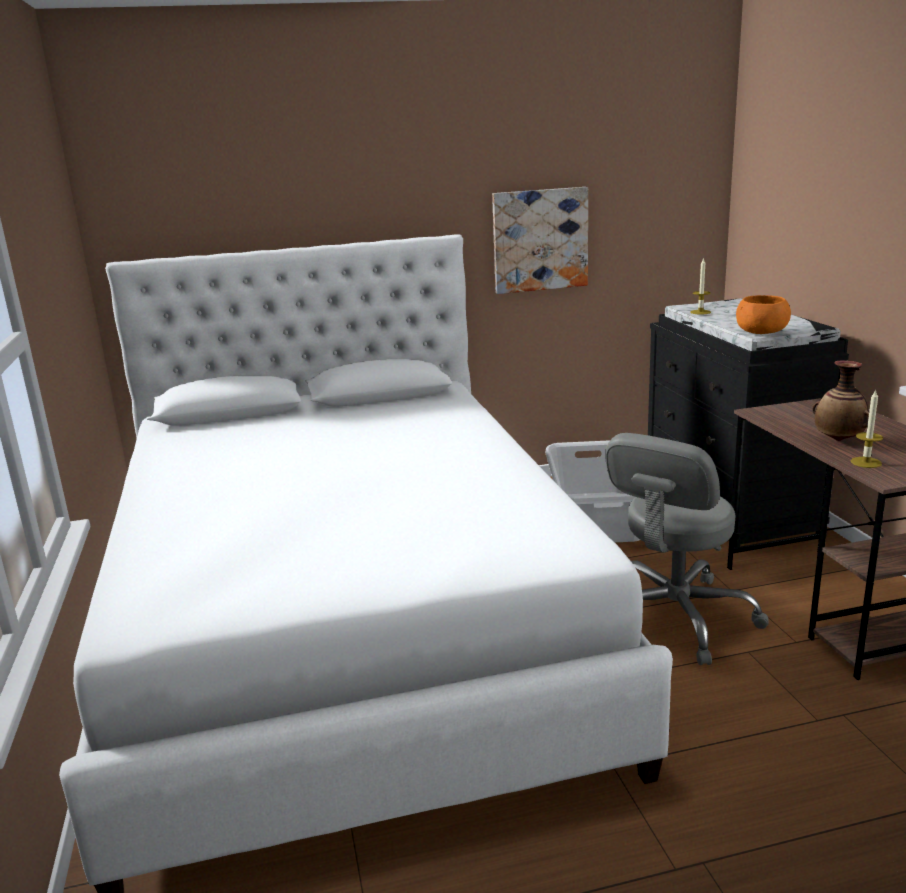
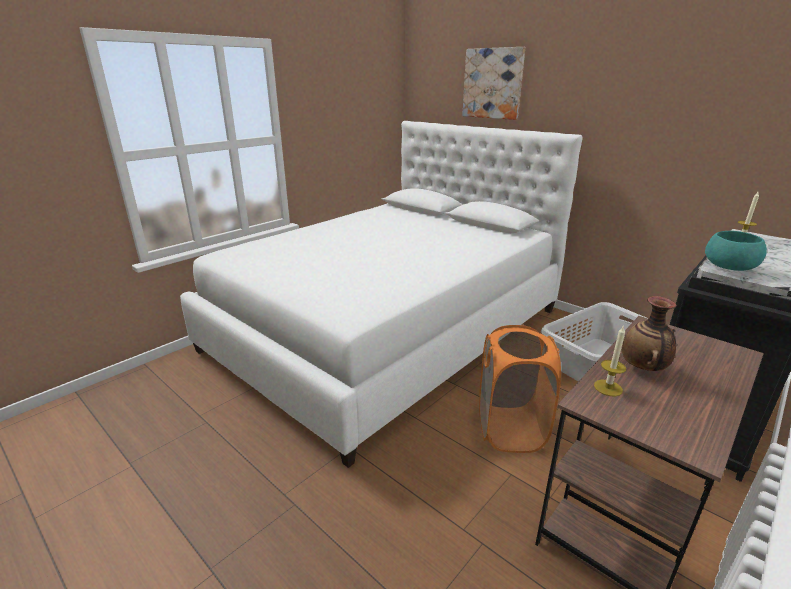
camera: 55 degrees right, 5 degrees up
(540, 240) = (653, 150): picture -> picture (493, 83)
(672, 620) = (510, 429): grey office chair -> orange laundry basket
(760, 332) = (728, 266): orange bowl -> turquoise bowl

